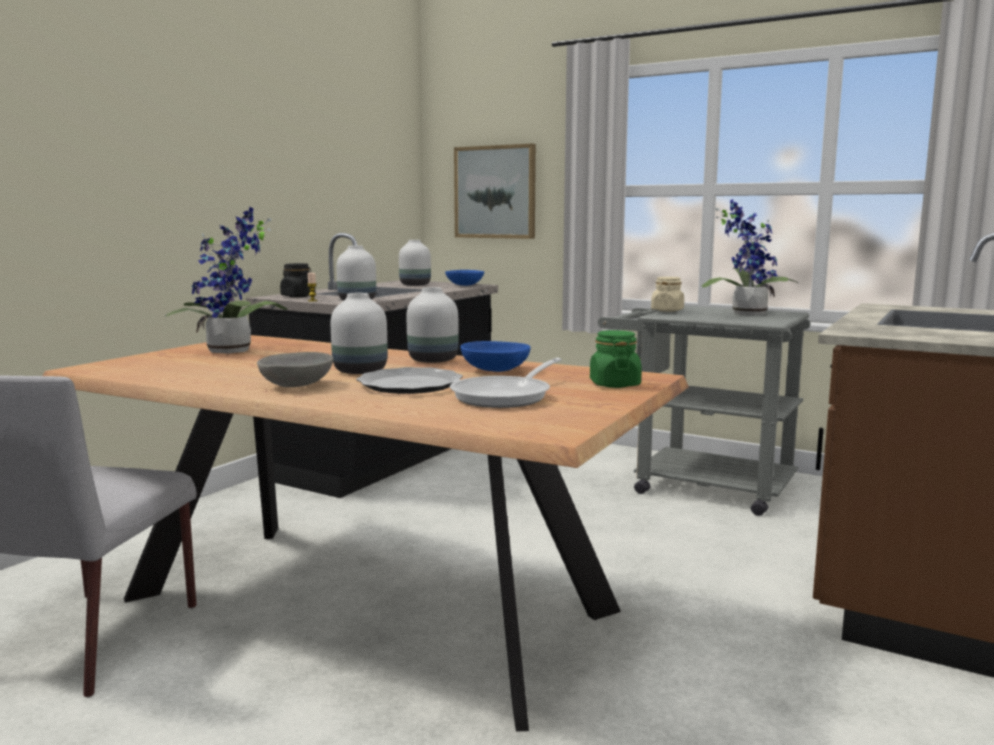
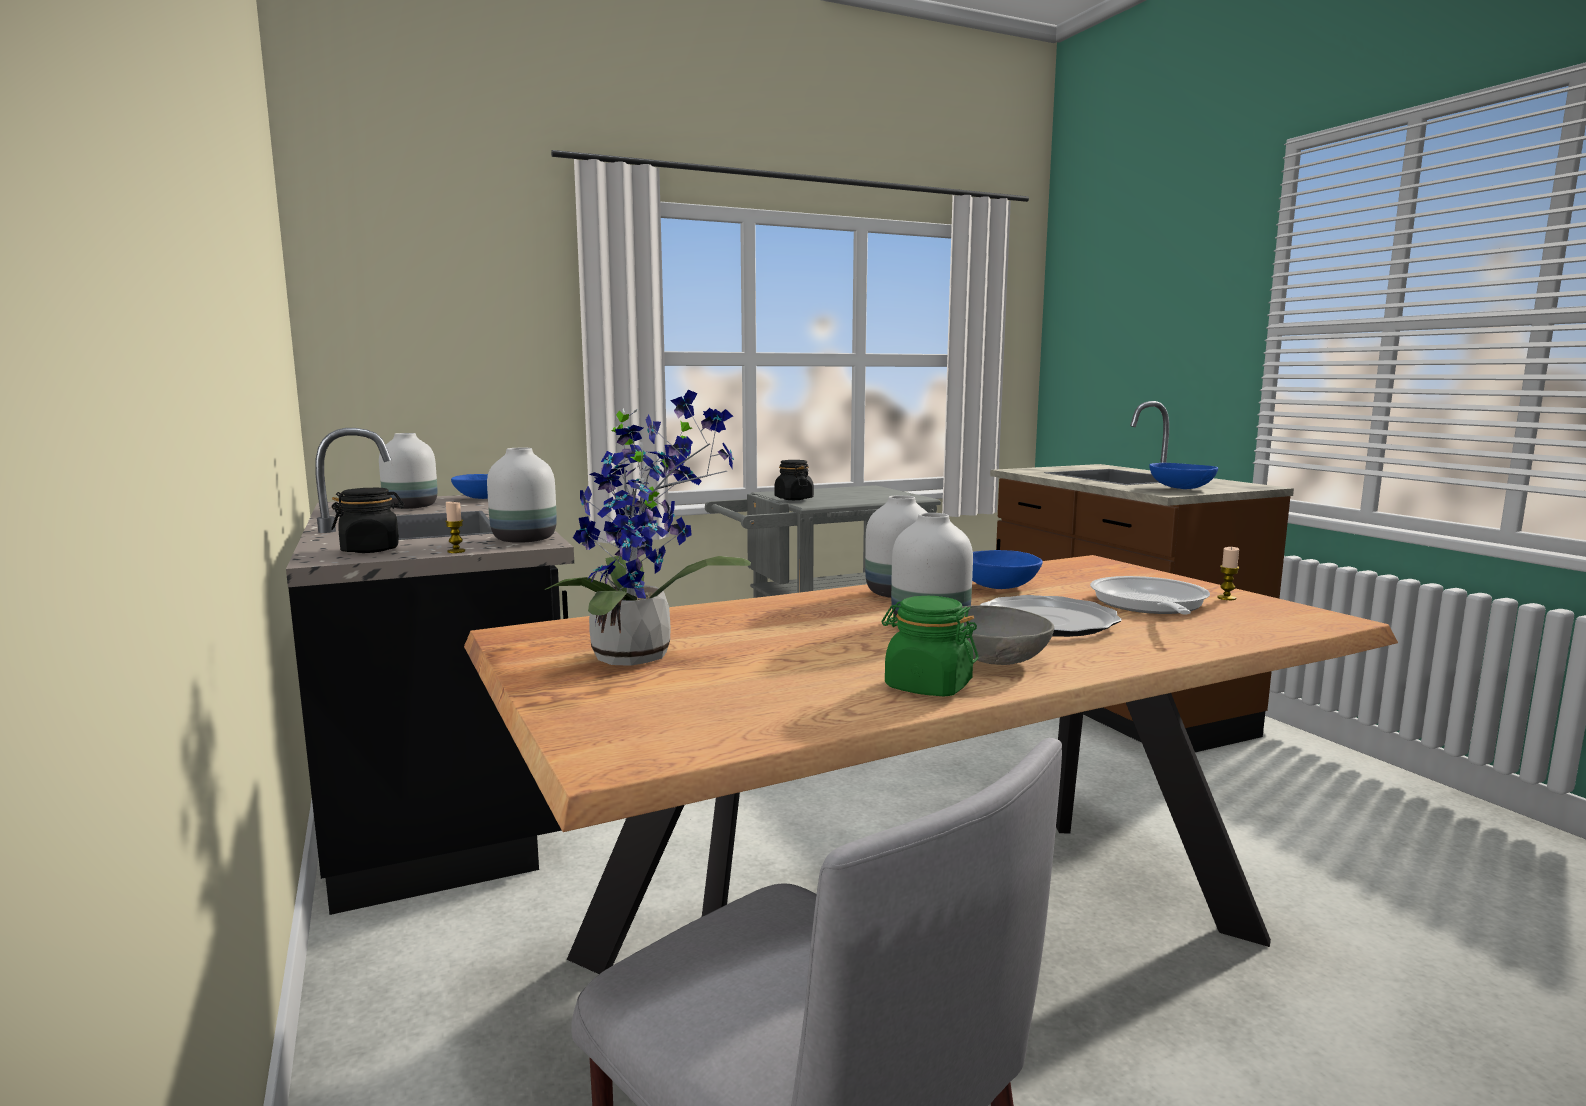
camera: 55 degrees left, 0 degrees up
(495, 192) = (447, 356): picture -> none
(507, 396) = (1149, 605): frying pan -> frying pan turned 150 degrees counterclockwise
(579, 408) = (1226, 598): none -> candle
(614, 384) = (1121, 574): green jar -> green jar (927, 686)
(667, 310) = (793, 499): beige jar -> black jar
(746, 313) = (852, 492): potted plant -> none
(905, 332) = (1181, 488): none -> blue bowl

